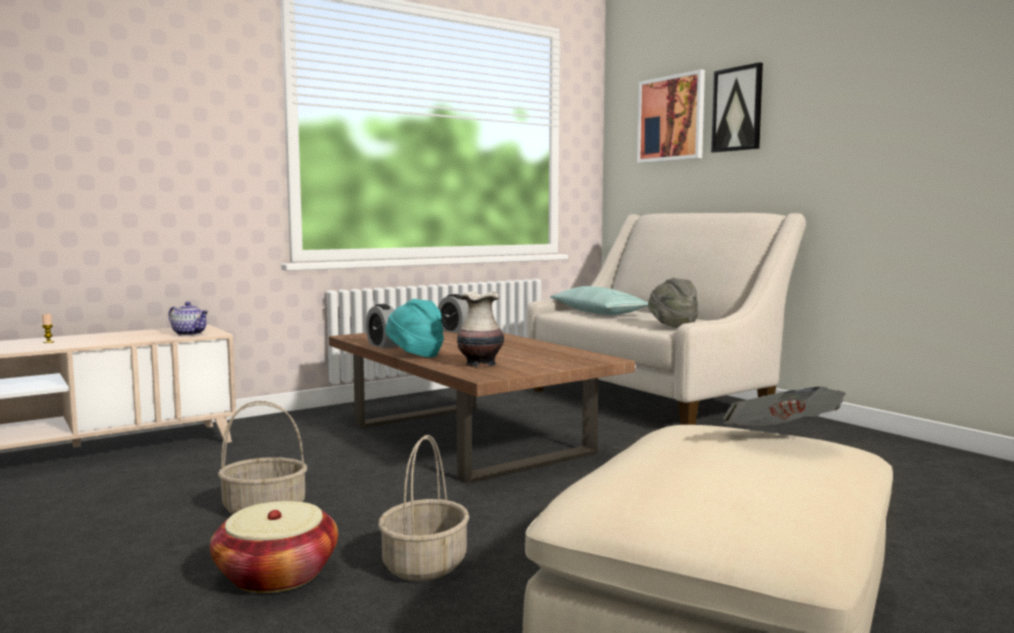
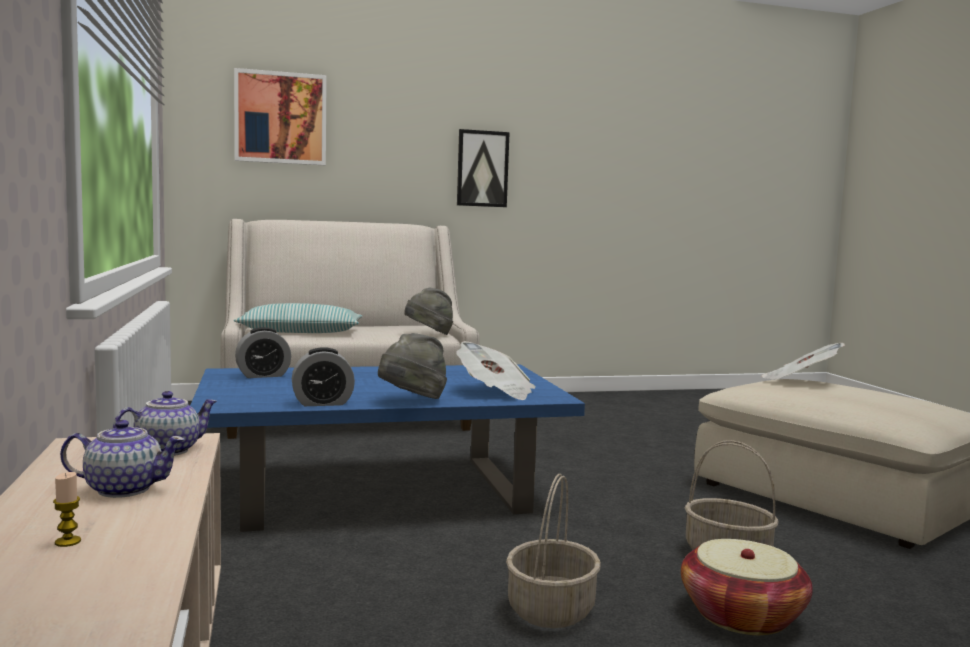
camera: 70 degrees left, 0 degrees up
(121, 338) = (123, 489): none -> teapot
(415, 355) = (412, 401): turquoise hat -> grey hat
(470, 438) = (383, 490): brown coffee table -> blue coffee table
(480, 364) = (496, 392): vase -> newspaper
(737, 109) = (368, 123): picture -> picture (482, 168)

